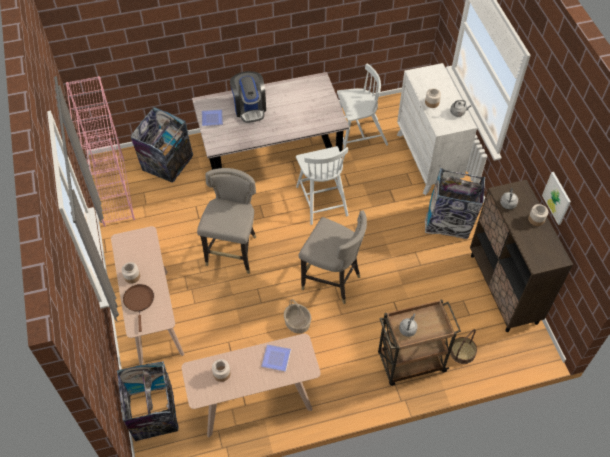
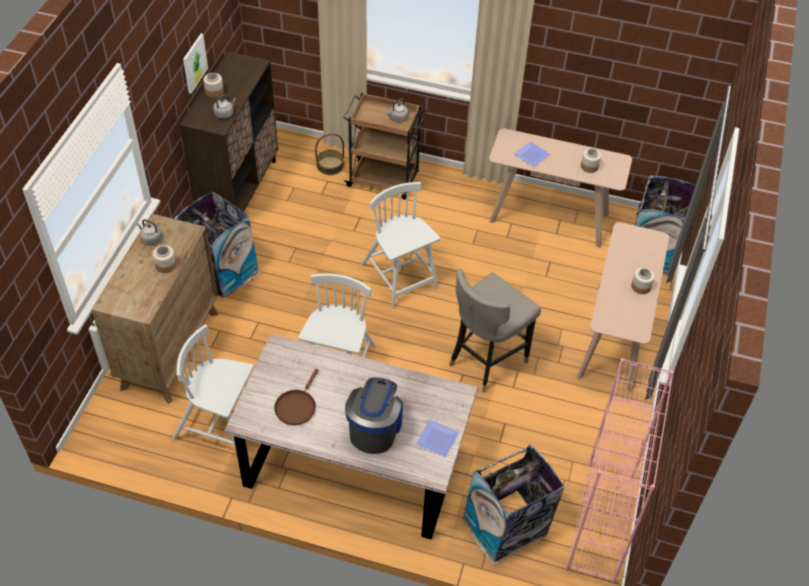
camera: 150 degrees left, 5 degrees down
(139, 301) = (643, 259): brown frying pan -> brown frying pan (296, 406)
(297, 323) = (464, 258): basket -> none
(332, 281) = (399, 278): grey stool -> white chair
(427, 159) = (170, 349): white dresser -> brown dresser

